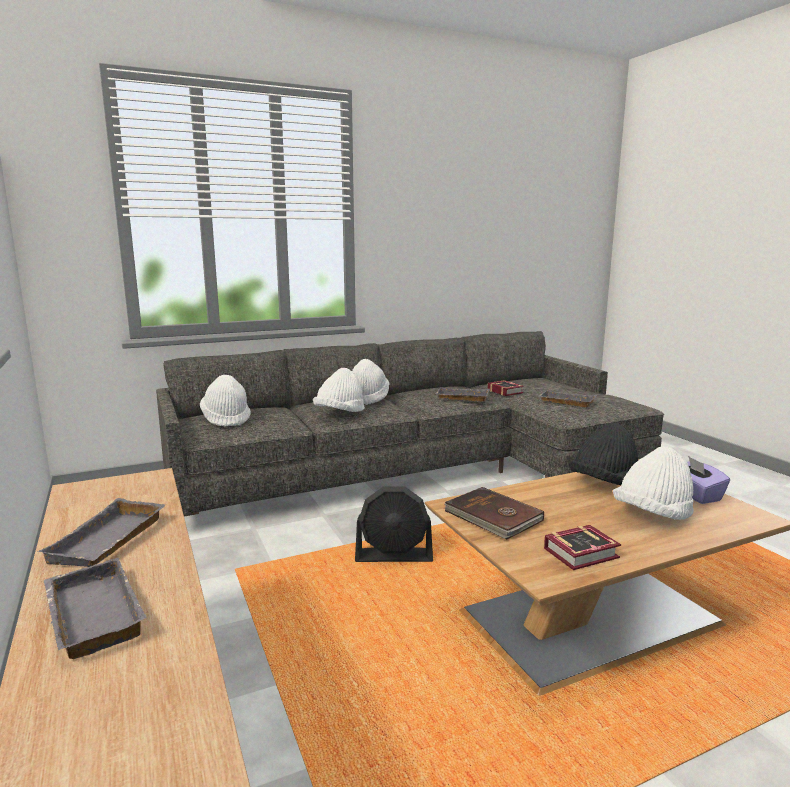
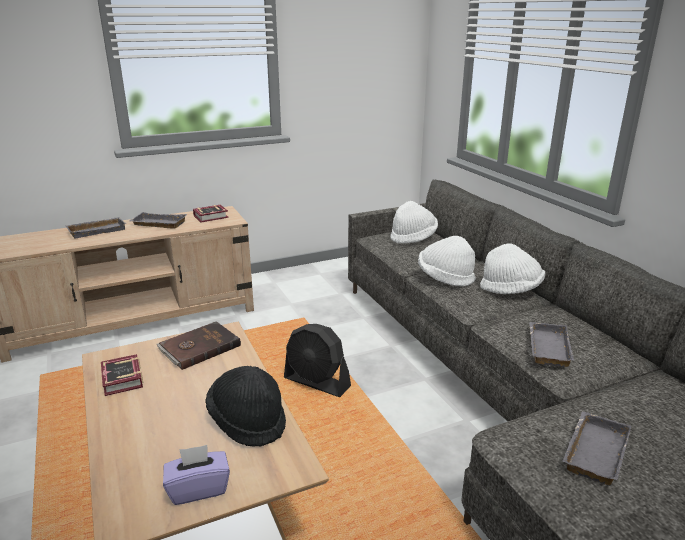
camera: 90 degrees right, 10 degrees up
(394, 556) = (317, 383): black fan -> black fan turned 60 degrees counterclockwise
(504, 391) = (635, 394): book -> book (212, 217)
(652, 515) = (164, 436): white hat -> none

